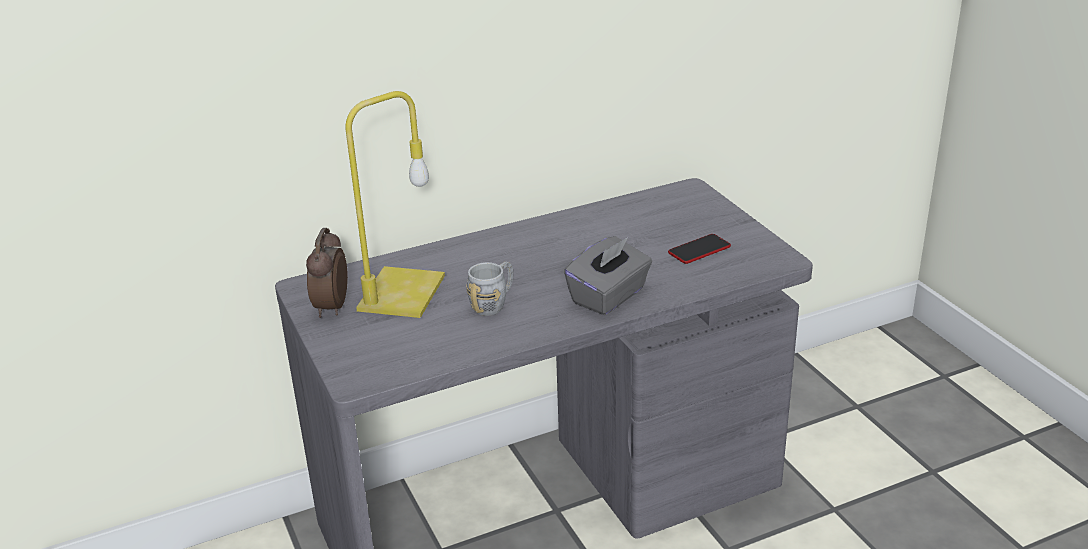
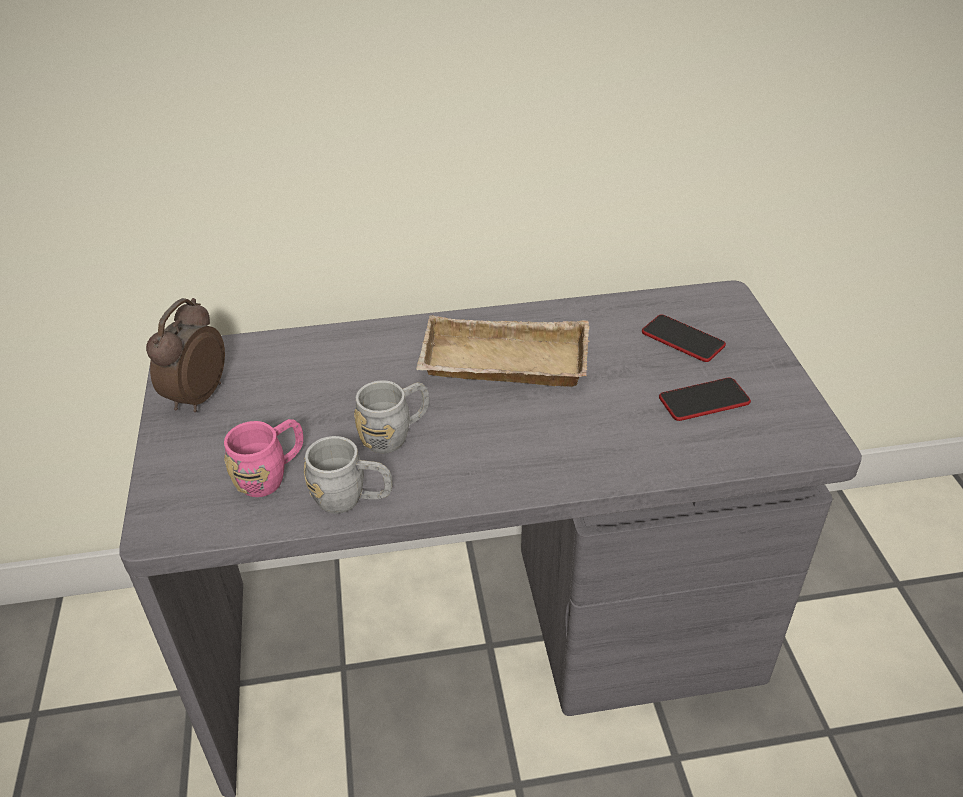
camera: 15 degrees right, 10 degrees up
(402, 294) = (290, 394): yellow table lamp -> none
(417, 340) = (271, 475): none -> pink mug
(483, 343) = (351, 499): none -> grey mug
(548, 253) = (501, 365): none -> beige tray
(609, 296) = (551, 456): grey tissue box -> none
(670, 218) = (682, 339): none -> phone

